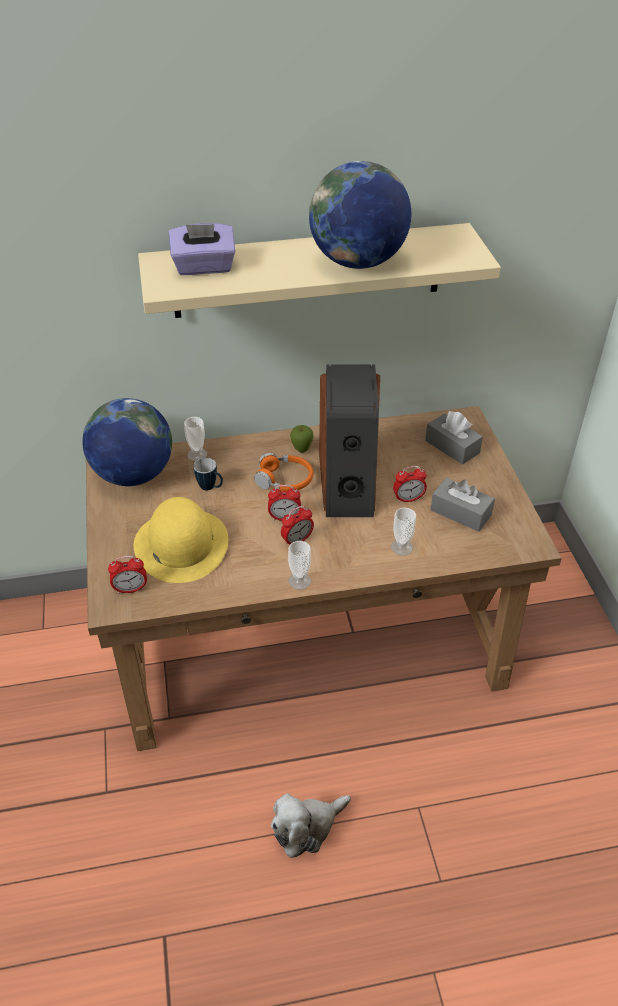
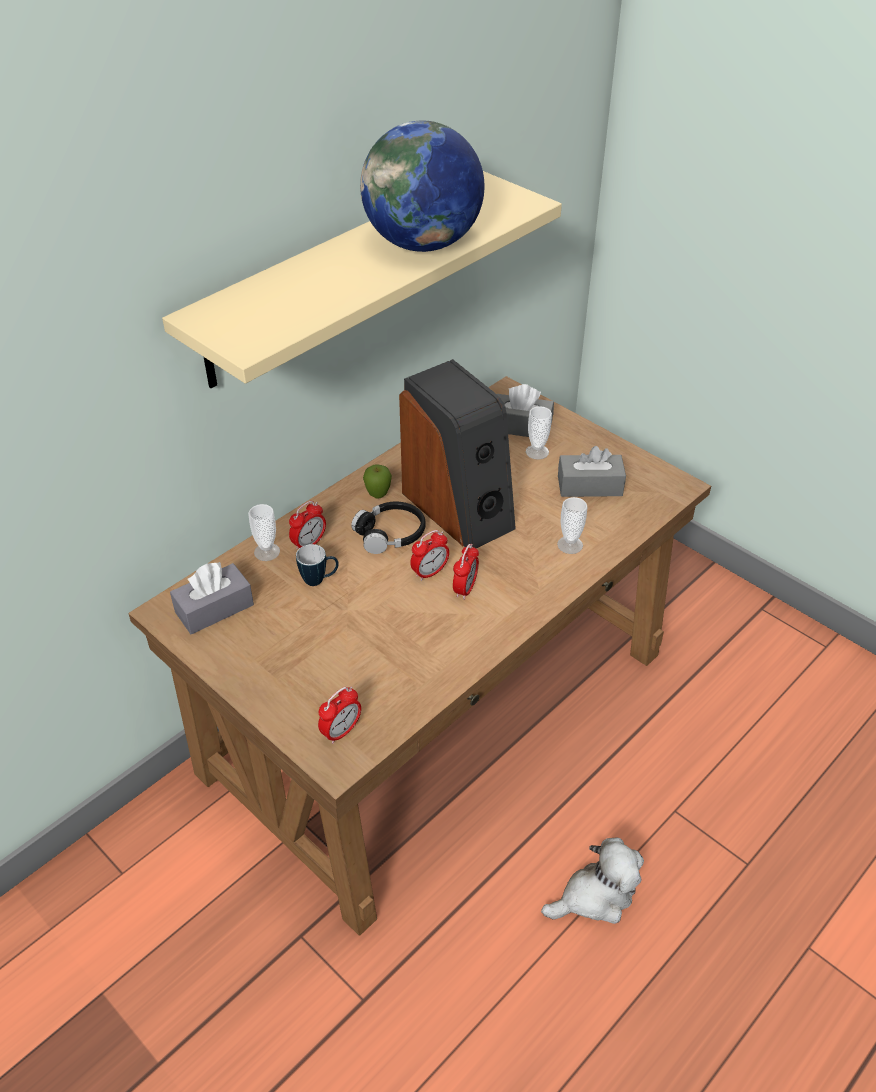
camera: 35 degrees left, 0 degrees up
(133, 475) = (214, 608): globe -> grey tissue box
(181, 544) = (348, 655): yellow hat -> none
(204, 267) = (264, 306): purple tissue box -> none
(284, 480) = (390, 534): orange headphones -> black headphones
(299, 581) = (507, 627): cup -> cup (537, 452)
(307, 827) = (595, 896): plush toy -> plush toy turned 135 degrees counterclockwise
(408, 499) = (530, 495): alarm clock -> alarm clock (309, 544)

